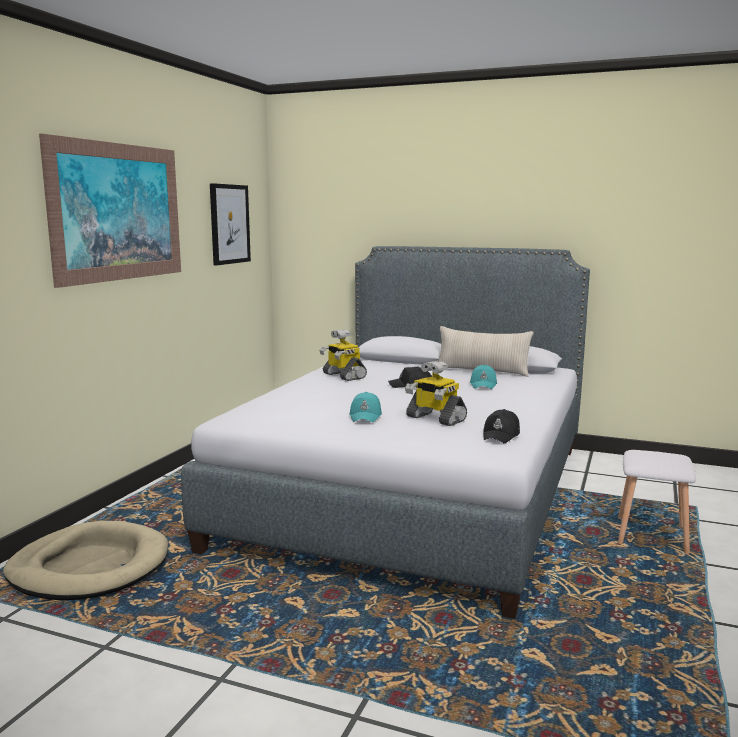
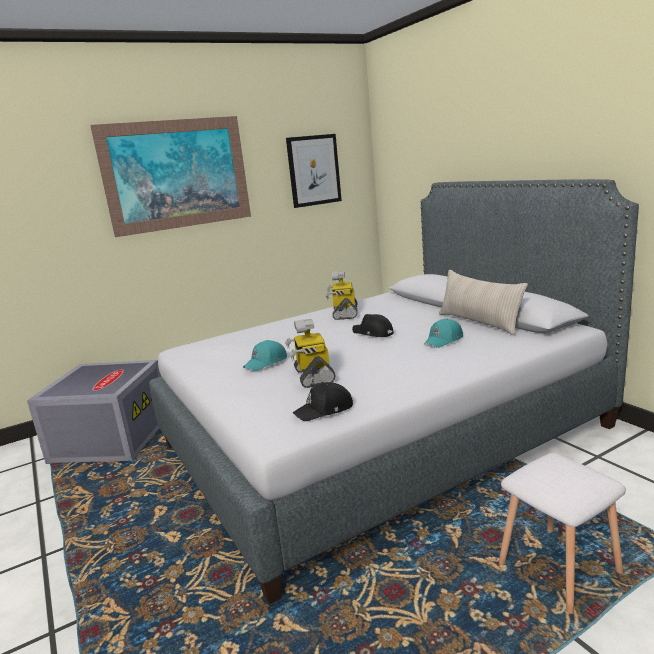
camera: 40 degrees right, 5 degrees up
(89, 567) = (111, 438): beige dog bed -> grey storage box

